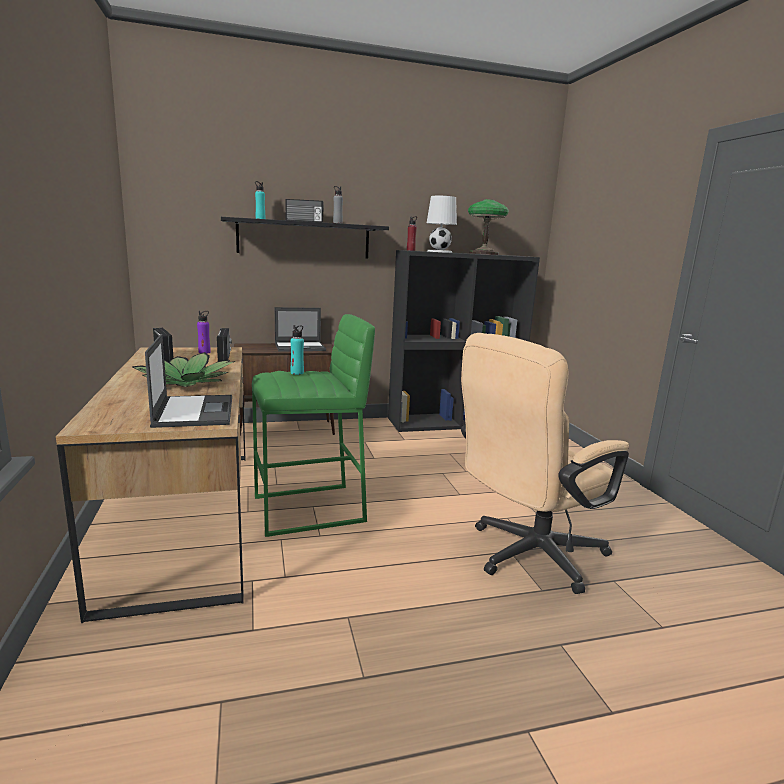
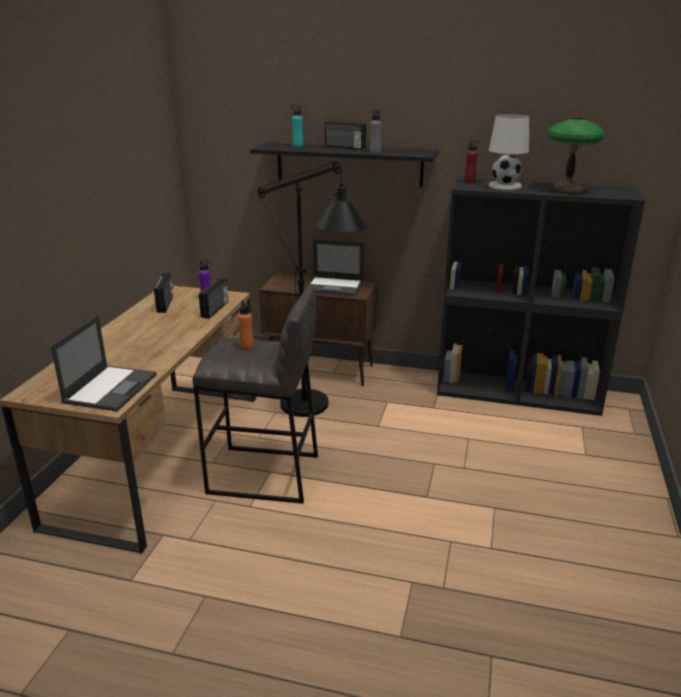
camera: 30 degrees right, 10 degrees up
(186, 382) = (146, 345): potted plant -> none
(297, 373) = (247, 346): turquoise bottle -> orange bottle
(307, 456) = (313, 409): none -> black floor lamp
(310, 509) = (264, 475): green stool -> grey stool
(527, 556) = (425, 593): beige office chair -> none

